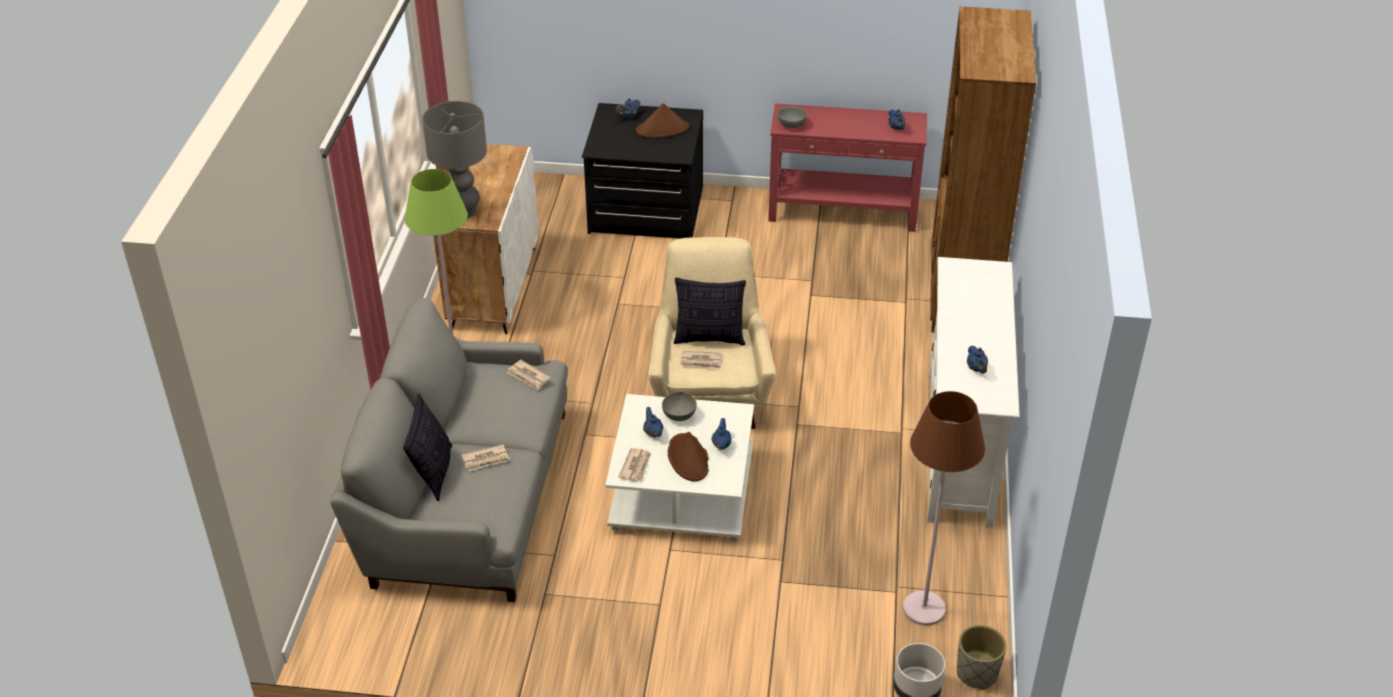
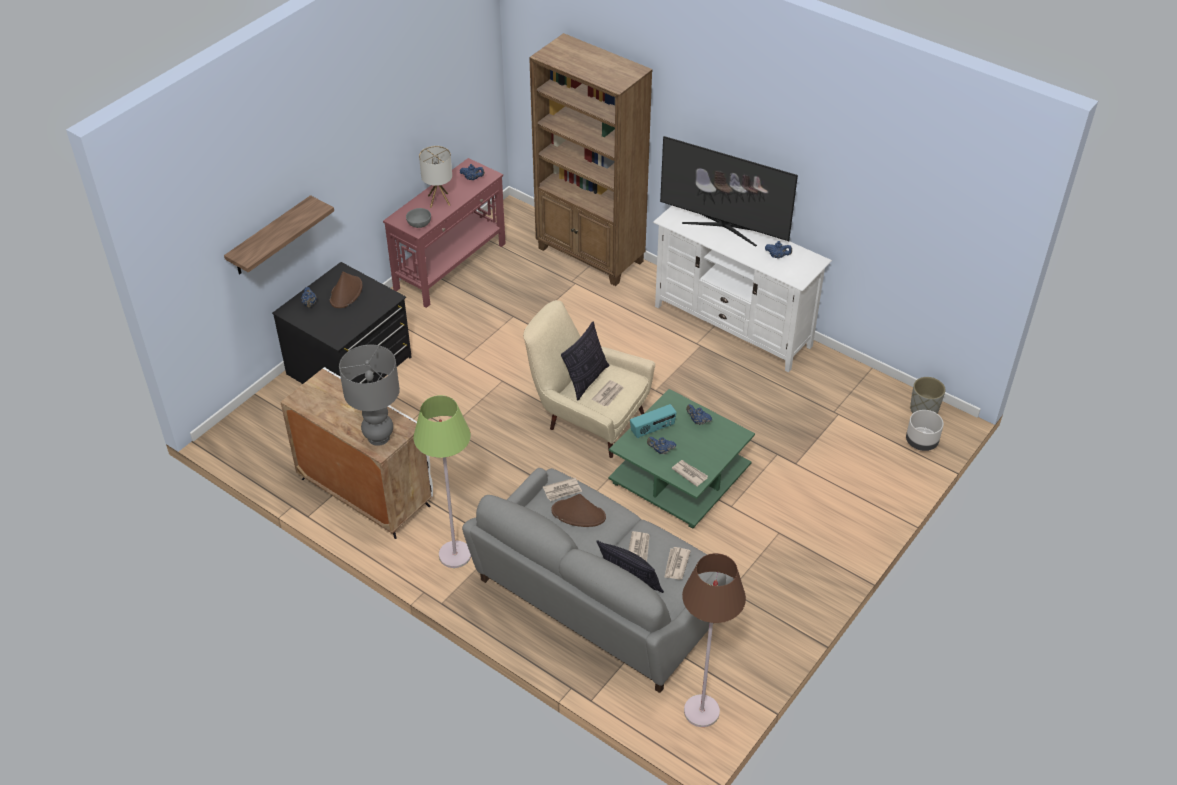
camera: 60 degrees left, 5 degrees up
(481, 495) = (676, 564): none -> newspaper
(618, 24) = (270, 237): none -> shelf
(680, 415) = (652, 429): grey bowl -> radio
(680, 490) = (678, 477): white coffee table -> green coffee table
(688, 458) = (700, 443): brown hat -> brown hat (579, 514)
(840, 122) = (438, 200): none -> table lamp
(924, 609) = (860, 408): brown floor lamp -> brown floor lamp (702, 711)
(984, 310) = (723, 227): none -> television

